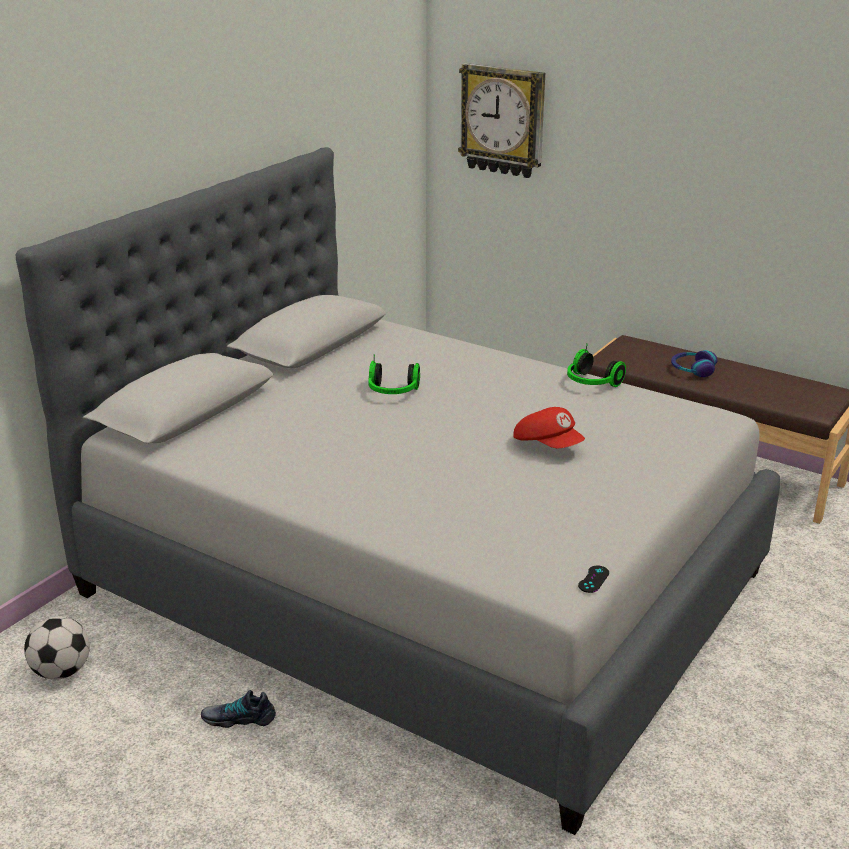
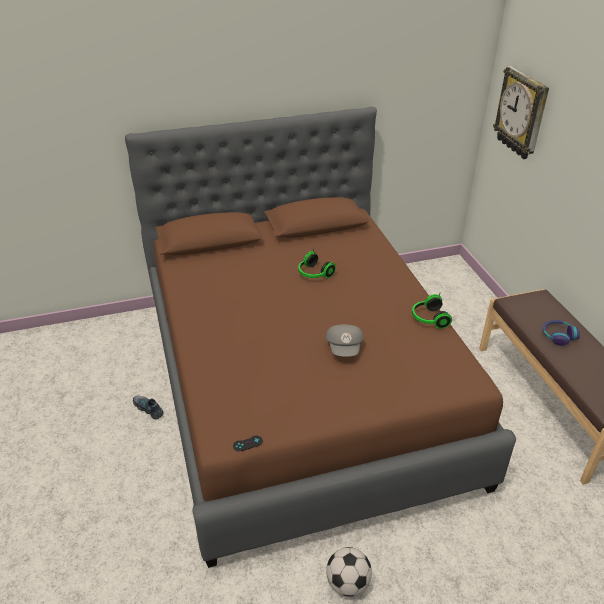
camera: 40 degrees right, 10 degrees up
(61, 672) = (115, 345): football -> football (347, 583)
(423, 582) = (302, 386): grey bed -> brown bed
(548, 445) = (344, 348): red cap -> grey cap

